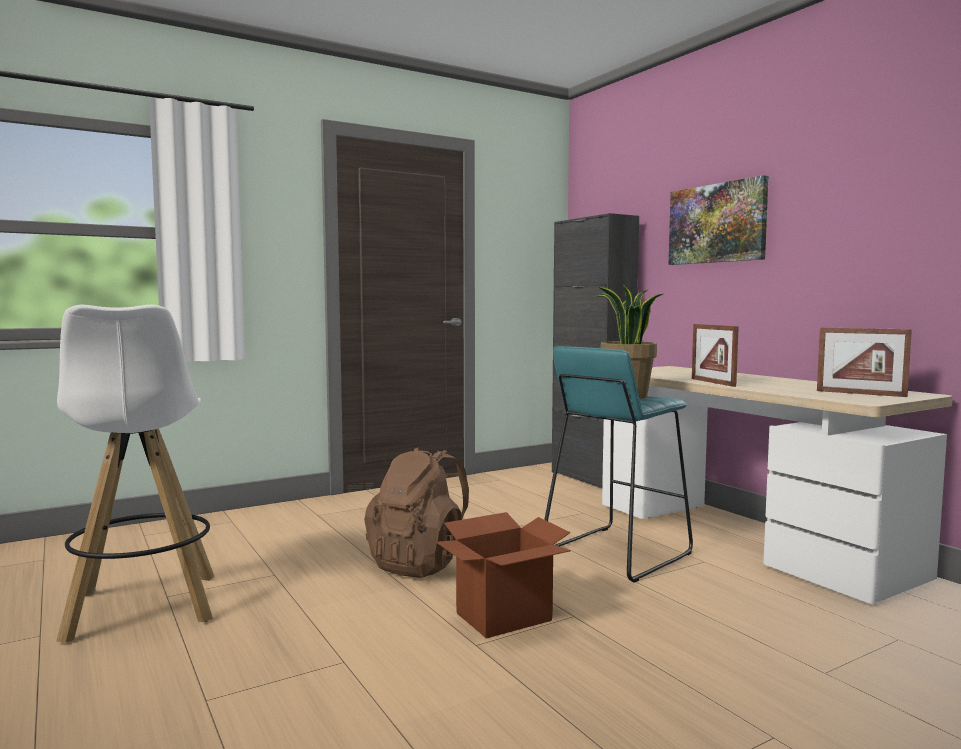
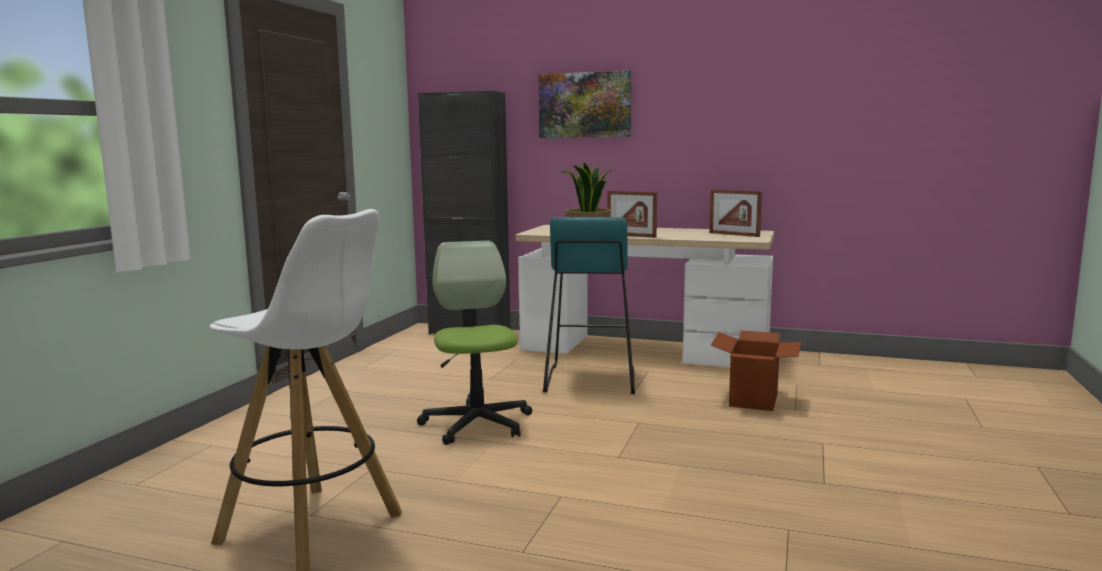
camera: 40 degrees left, 5 degrees up
(423, 563) = (477, 424): brown backpack -> office chair
(503, 617) = (601, 437): cardboard box -> cardboard box (753, 400)
(860, 393) = (734, 234): picture frame -> picture frame turned 45 degrees clockwise

